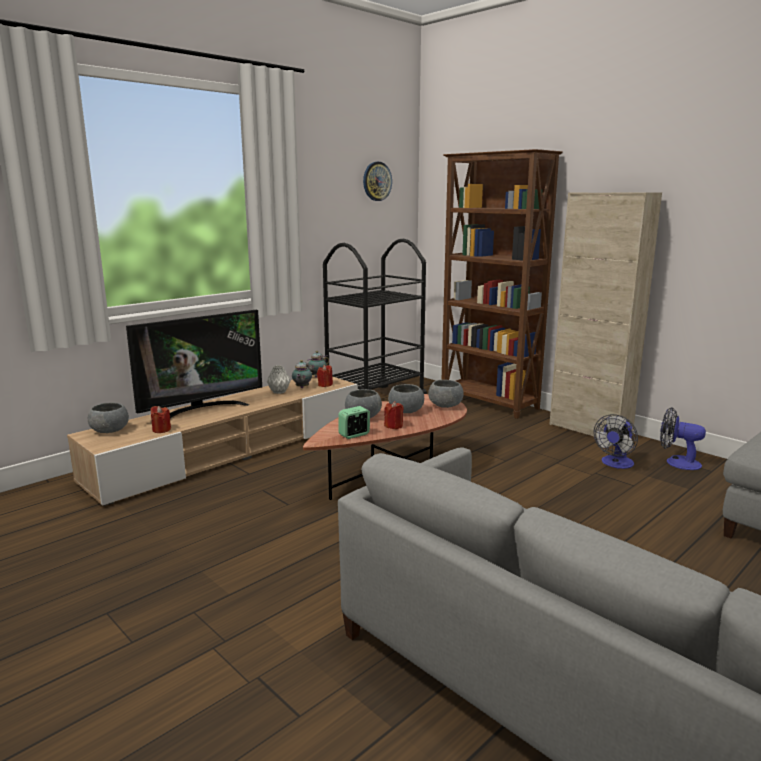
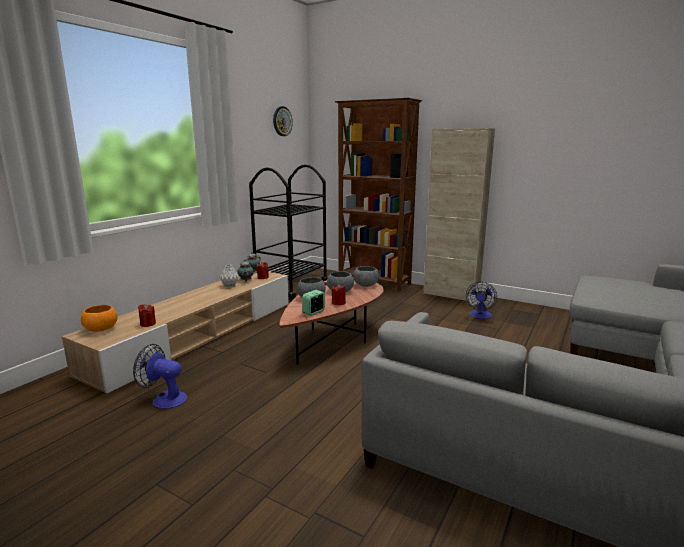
camera: 15 degrees left, 0 degrees up
(110, 431) = (101, 329): grey bowl -> orange bowl
(201, 410) = (173, 305): television -> none
(677, 462) = (516, 311): fan -> fan (164, 399)

